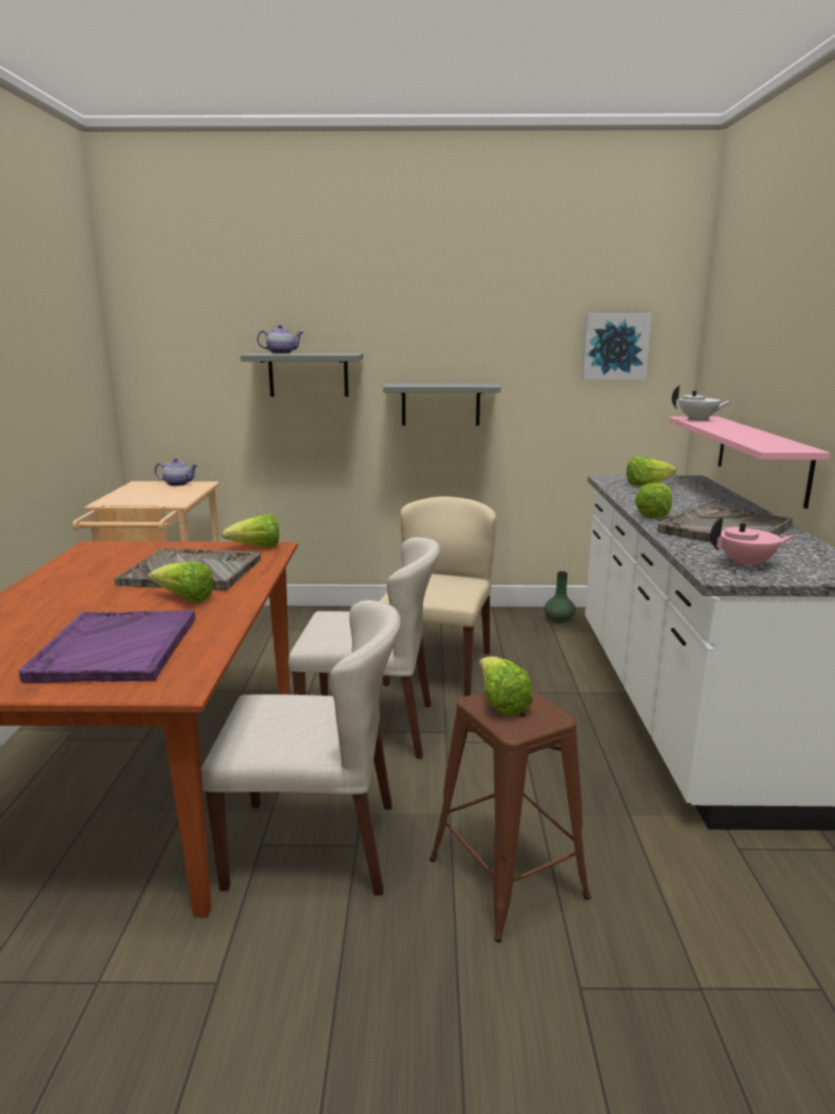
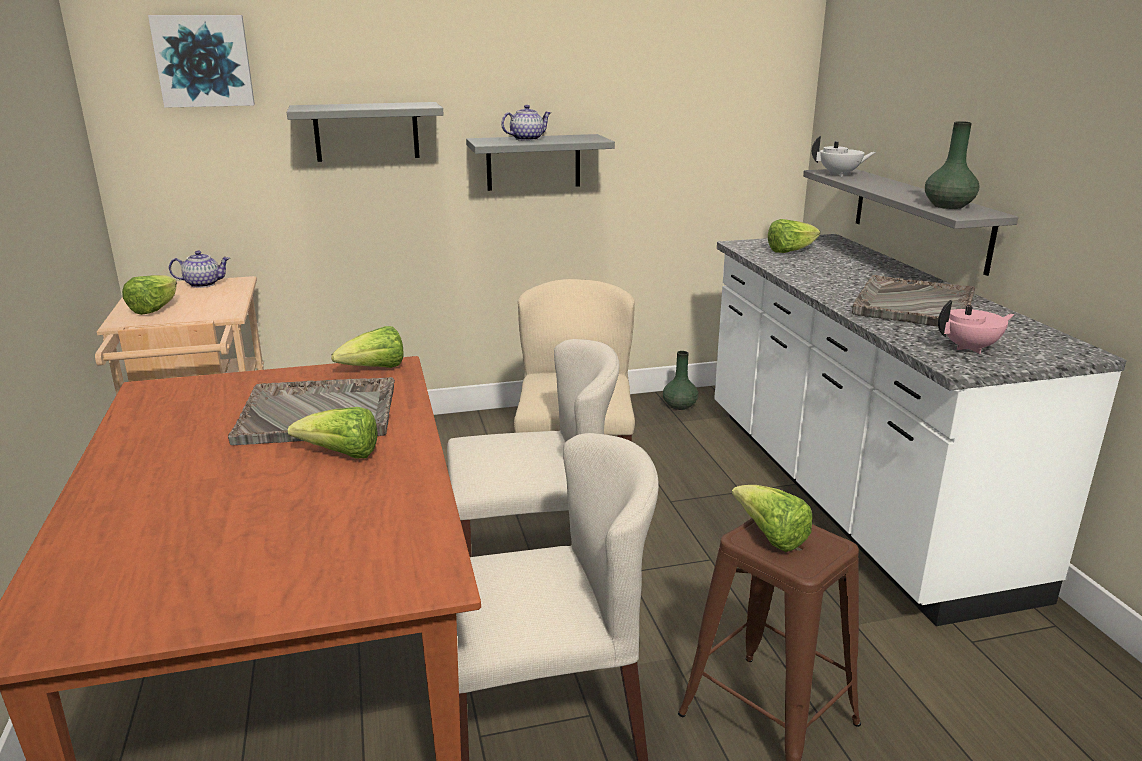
camera: 15 degrees left, 5 degrees up
(115, 649) = (308, 539): purple tray -> none
(281, 353) = (334, 106): teapot -> teapot (526, 139)
(615, 346) = (729, 87): picture -> picture (203, 61)
(654, 515) = (830, 291): lettuce -> lettuce (154, 309)
(761, 458) = (920, 218): pink shelf -> grey shelf
(769, 442) = (948, 206): none -> green vase

